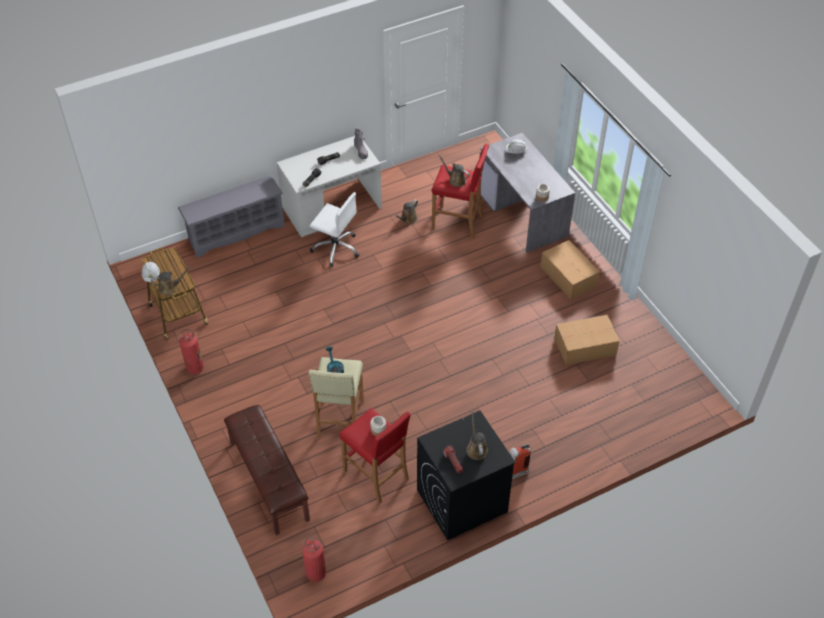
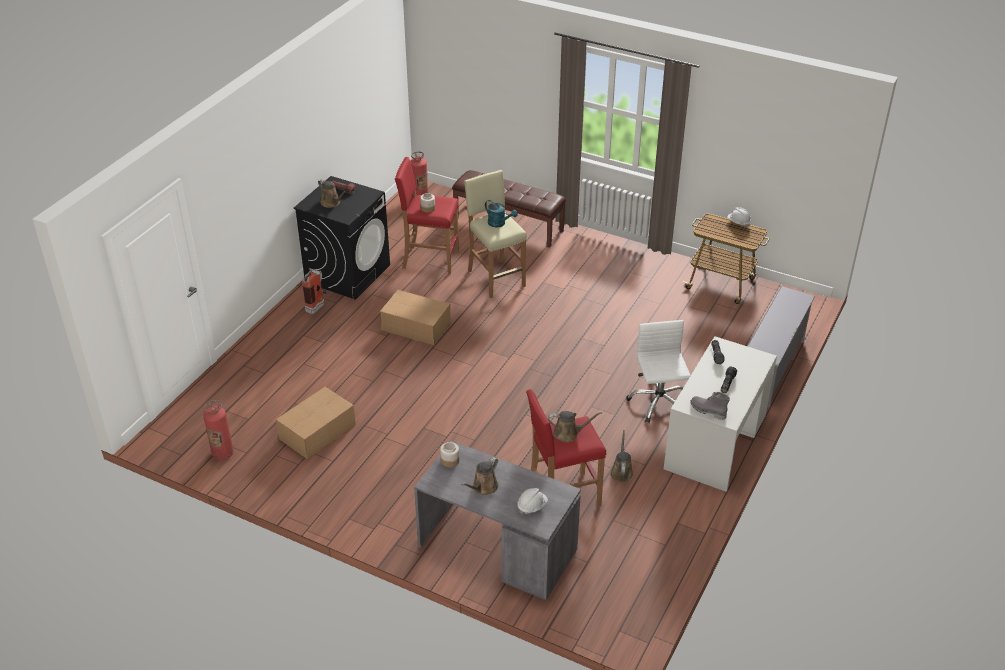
camera: 145 degrees right, 10 degrees down
(170, 288) = (711, 222): brown watering can -> brown watering can (483, 487)
(195, 368) = (653, 258): fire extinguisher -> fire extinguisher (223, 454)
(336, 248) = (658, 402): white office chair -> white office chair turned 90 degrees clockwise
(568, 277) = (383, 496): cardboard box -> cardboard box (415, 326)

